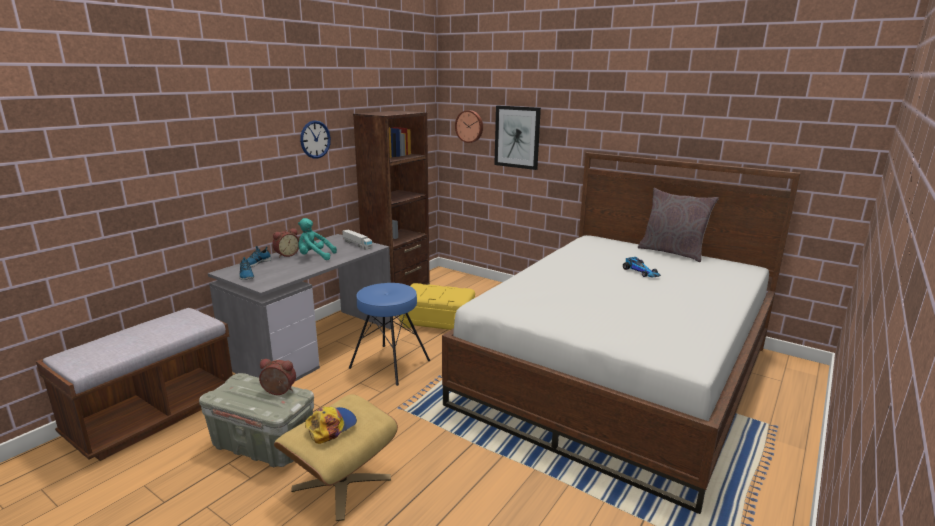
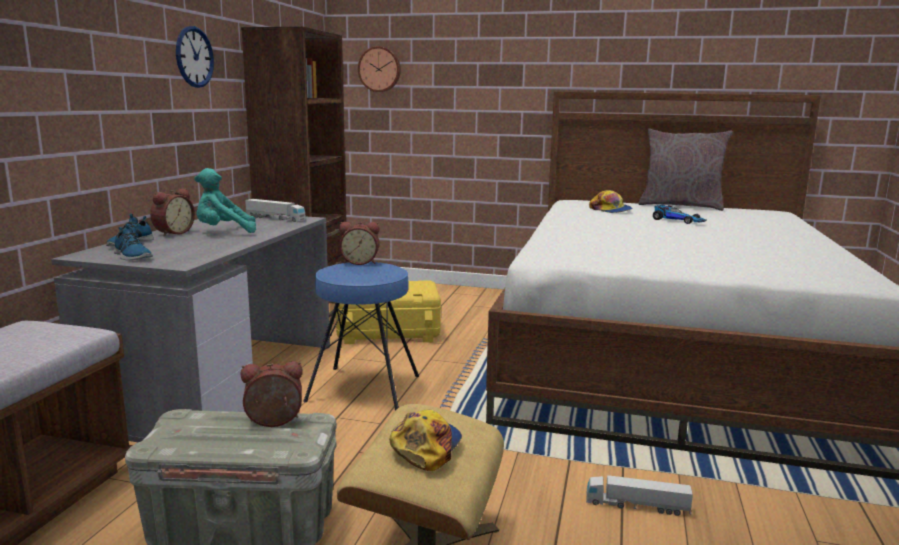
camera: 20 degrees left, 5 degrees down
(392, 284) = (360, 262): none -> alarm clock
(486, 484) = (637, 506): none -> toy truck
(517, 137) = (453, 79): picture -> none
(604, 253) = (610, 210): none -> cap

